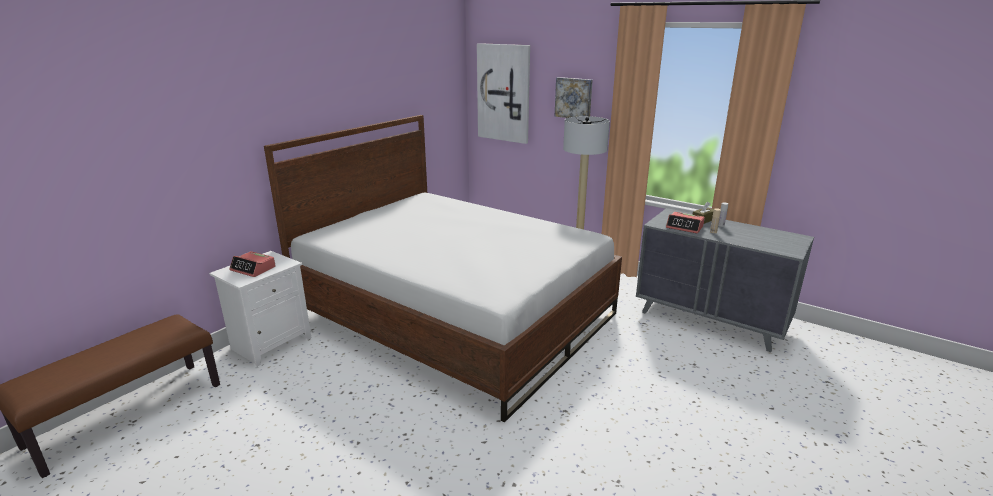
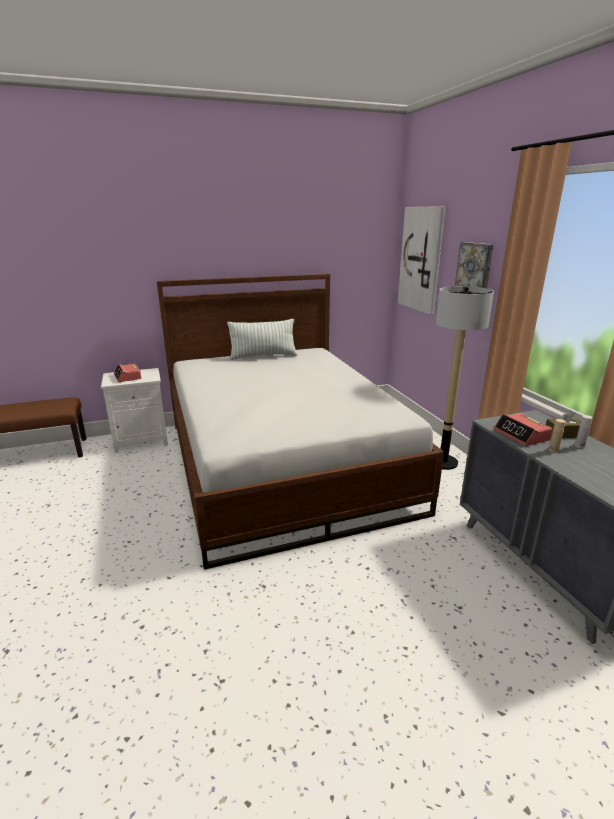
camera: 35 degrees right, 0 degrees up
(385, 212) = (263, 356): none -> pillow

